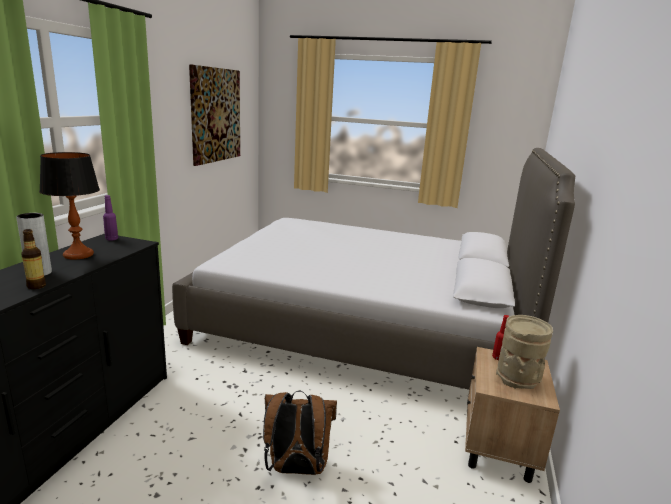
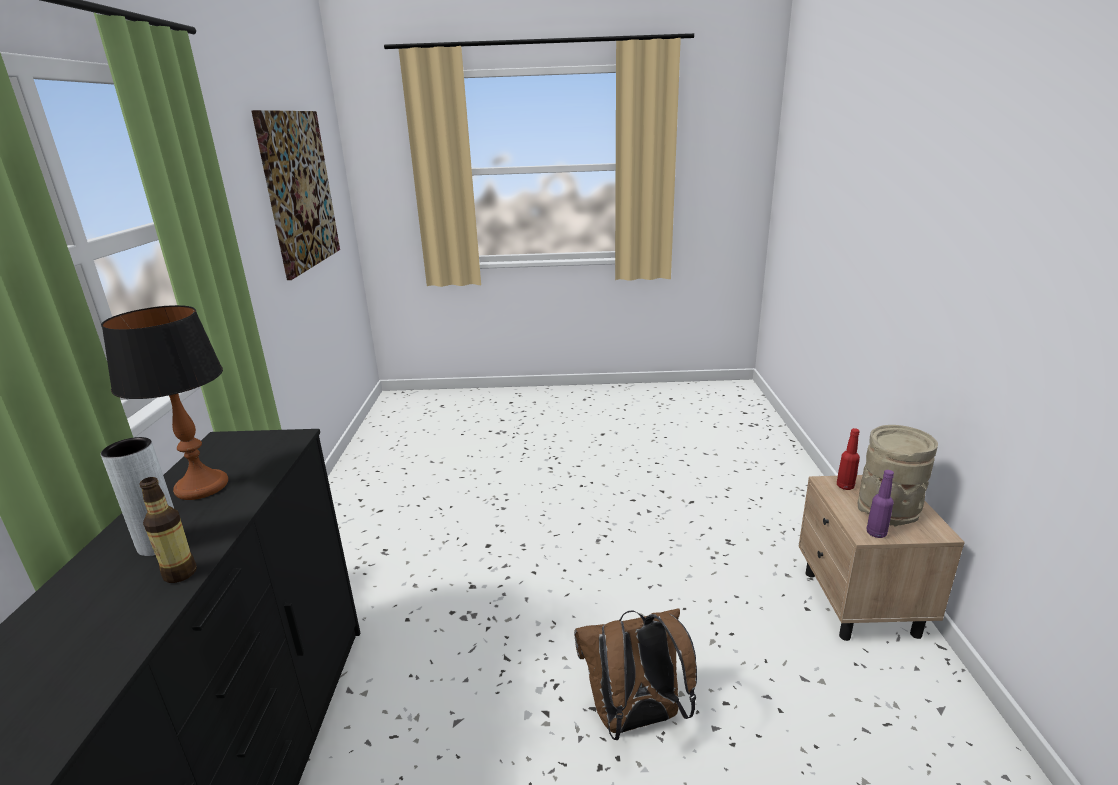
camera: 15 degrees left, 5 degrees up
(112, 239) = (234, 441): purple bottle -> purple bottle (876, 533)
(364, 323) = (595, 467): bed -> none

